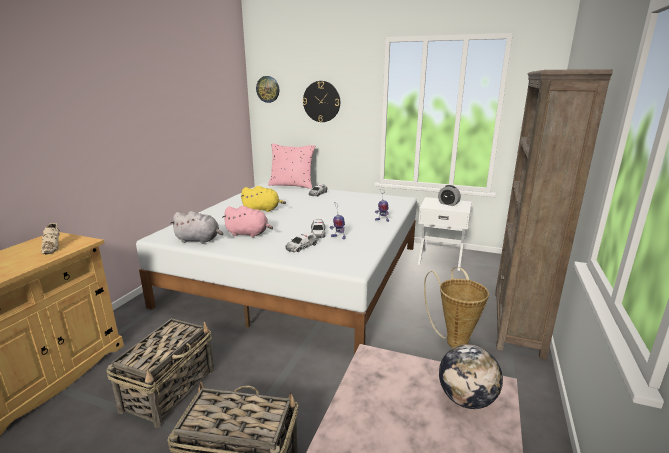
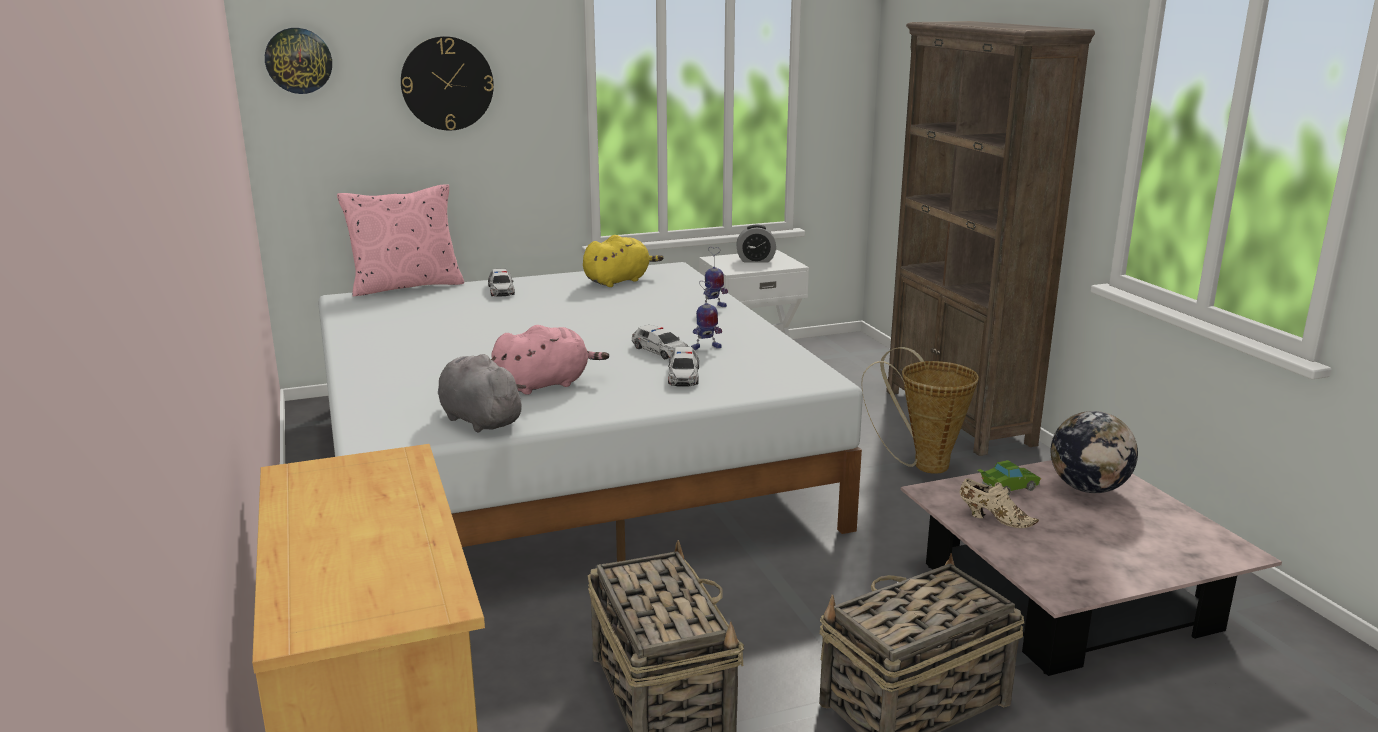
camera: 40 degrees left, 0 degrees up
(53, 247) = (371, 484): beige shoe -> beige shoe (993, 518)
(199, 240) = (479, 419): grey plush toy -> grey plush toy turned 105 degrees counterclockwise
(263, 210) = (466, 341): yellow plush toy -> yellow plush toy (619, 281)
(414, 373) = (1007, 488): none -> green toy car

